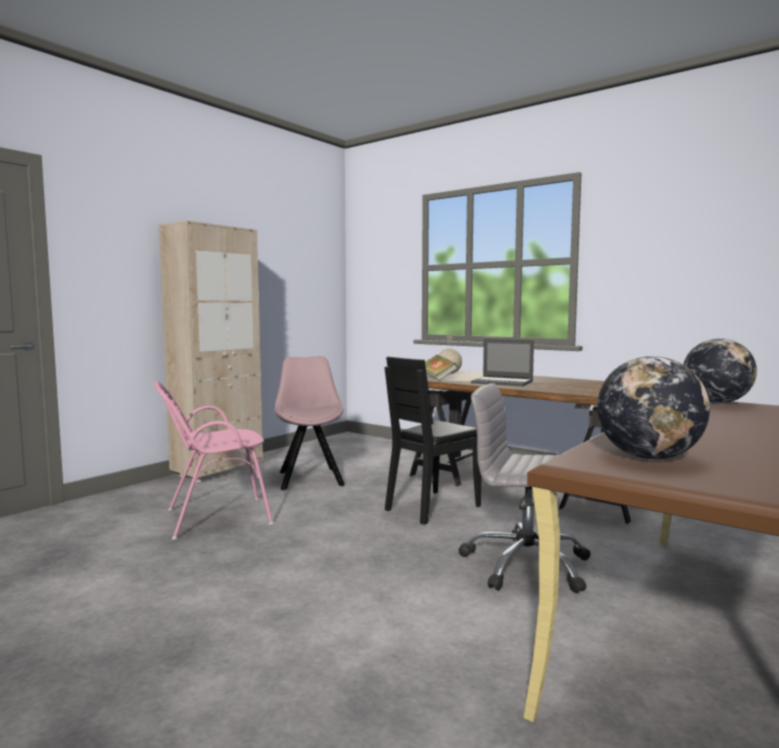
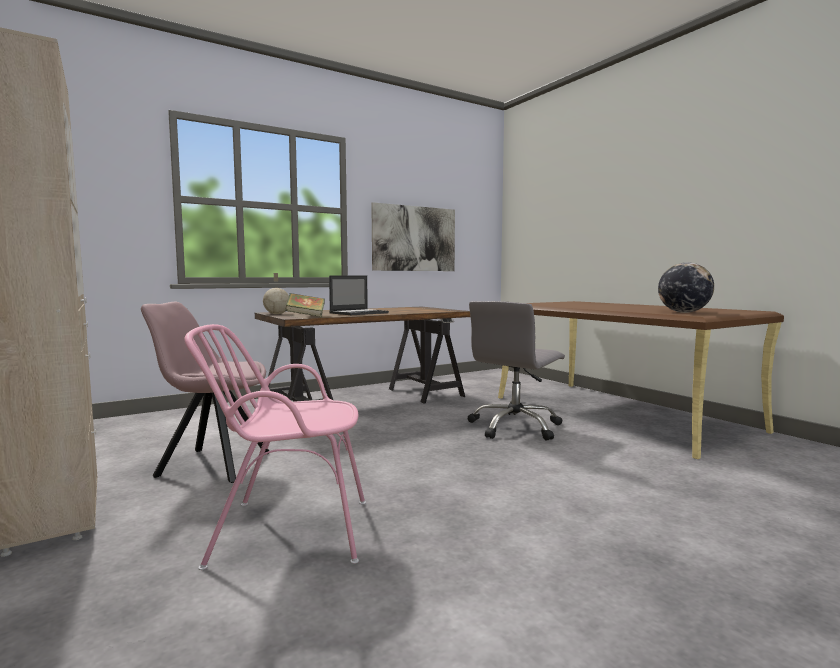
camera: 70 degrees left, 0 degrees up
(213, 517) = (285, 530): pink chair -> pink chair turned 90 degrees clockwise
(432, 507) = (381, 431): black chair -> none
(681, 287) = (414, 238): none -> picture
(716, 403) = (533, 303): globe -> none

